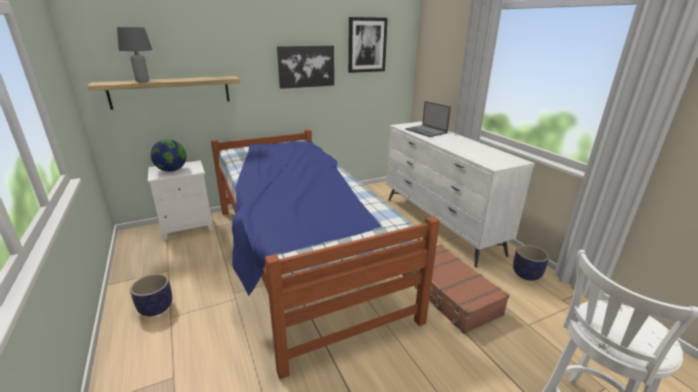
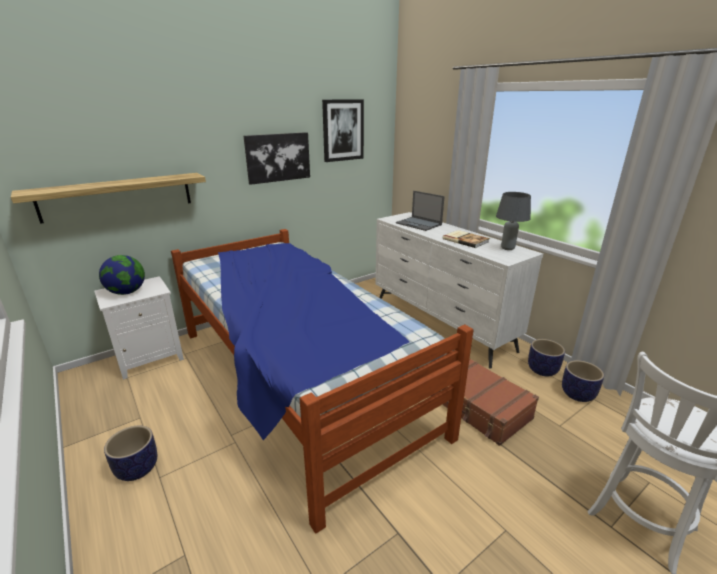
camera: 10 degrees left, 0 degrees up
(143, 81) = (83, 186): grey table lamp -> grey table lamp (508, 248)
(463, 147) = (465, 240): none -> book
(556, 300) = (578, 394): none -> planter

